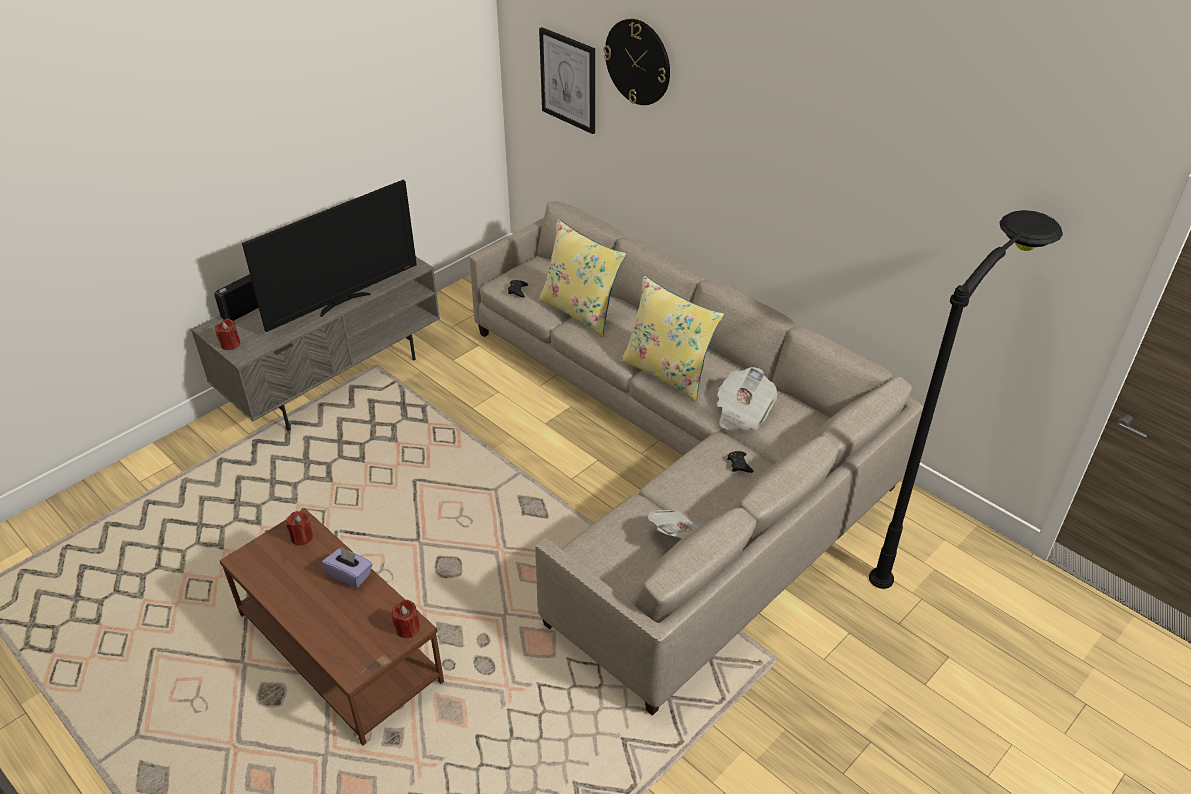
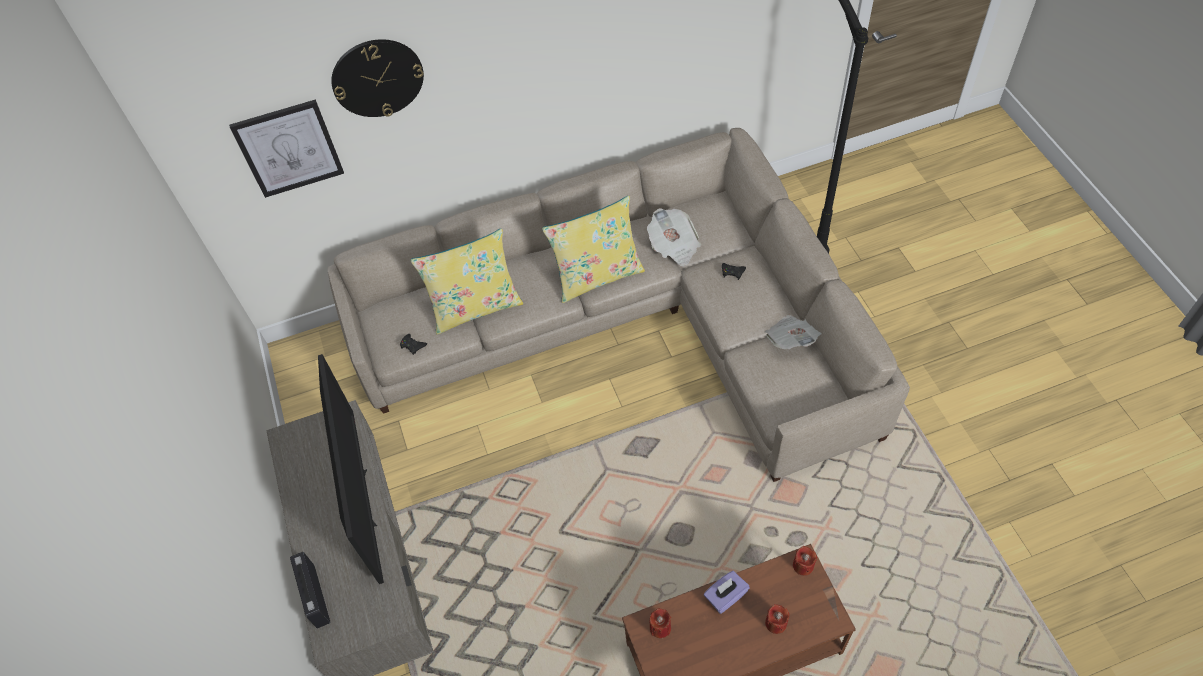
camera: 60 degrees left, 15 degrees up
(230, 344) = (371, 627): red candle -> red candle (776, 623)

